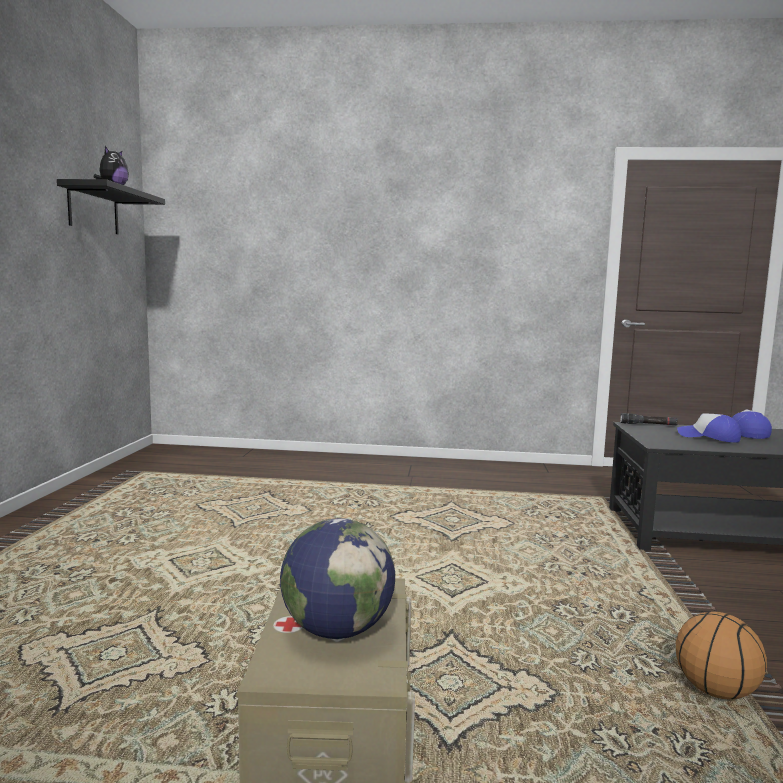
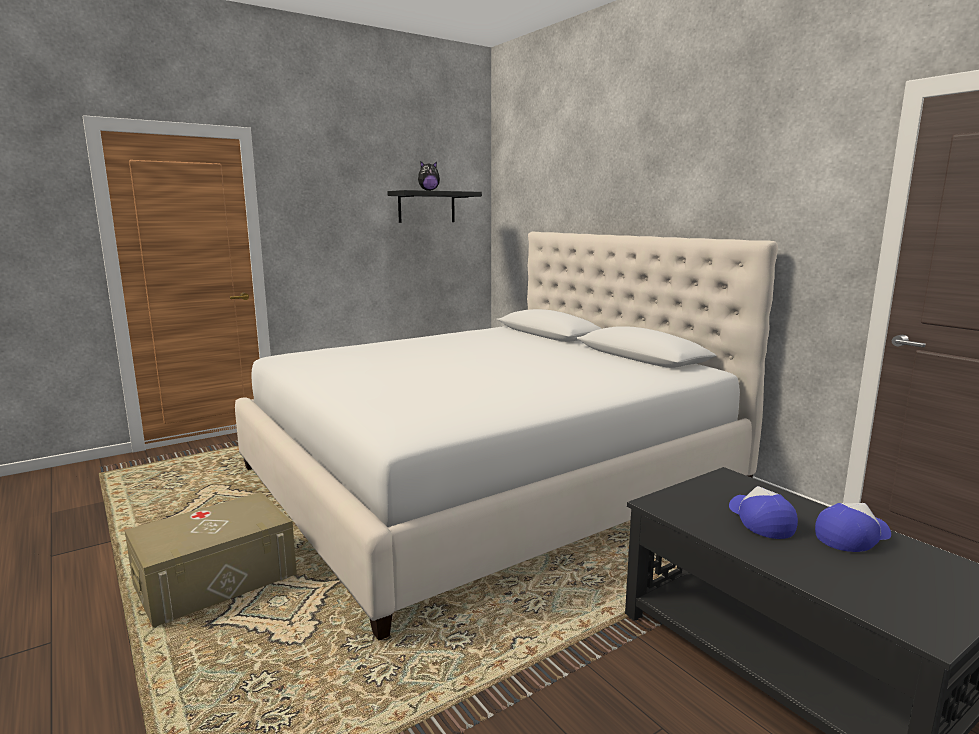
camera: 50 degrees right, 5 degrees up
(337, 630) = (203, 527): globe -> none
(351, 511) = (487, 478): none -> white bed
(648, 424) = (750, 482): black flashlight -> none
(716, 692) = (374, 719): basketball -> none

